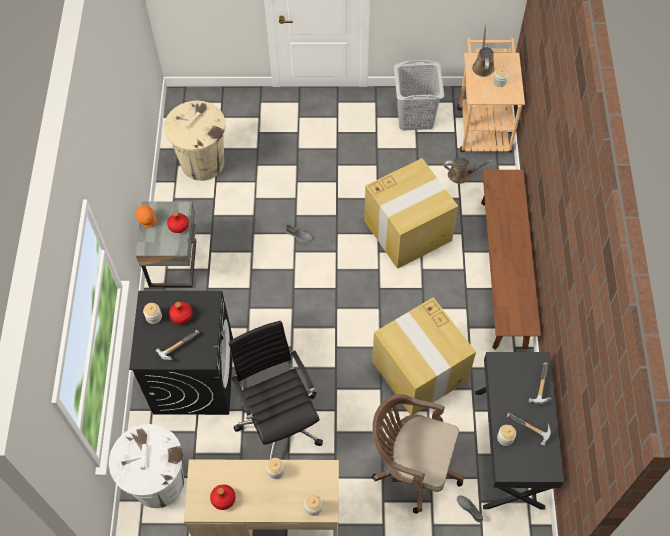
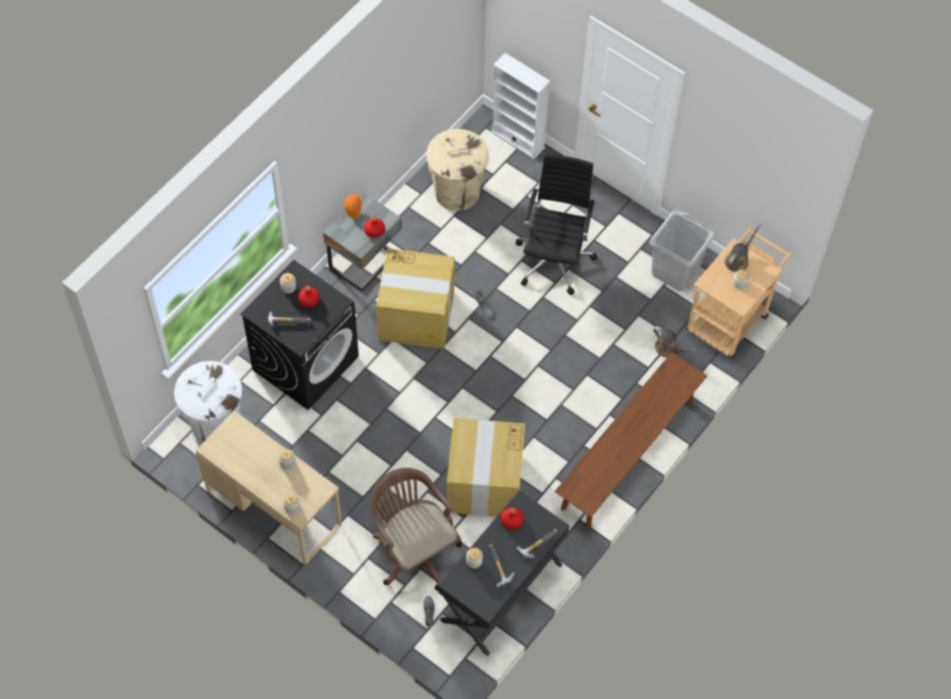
camera: 35 degrees right, 0 degrees up
(216, 95) = (518, 139): none -> white bookcase
(223, 498) = (235, 454): red bottle -> red bottle (511, 520)
(280, 420) = (342, 442): black office chair -> black office chair (554, 258)
(408, 230) = (579, 365): cardboard box -> cardboard box (417, 316)

